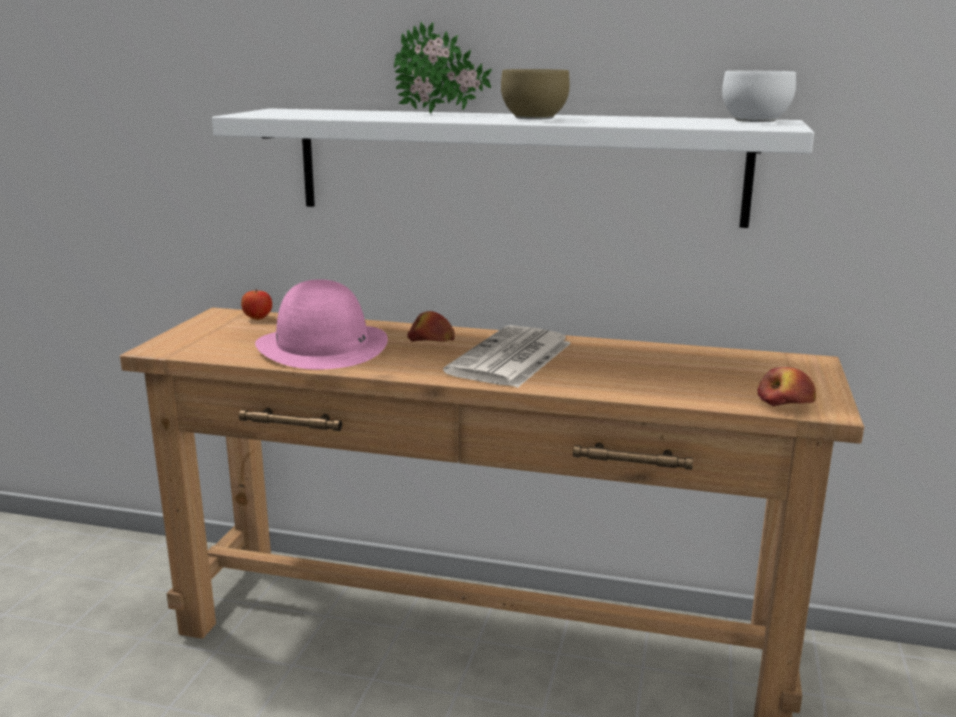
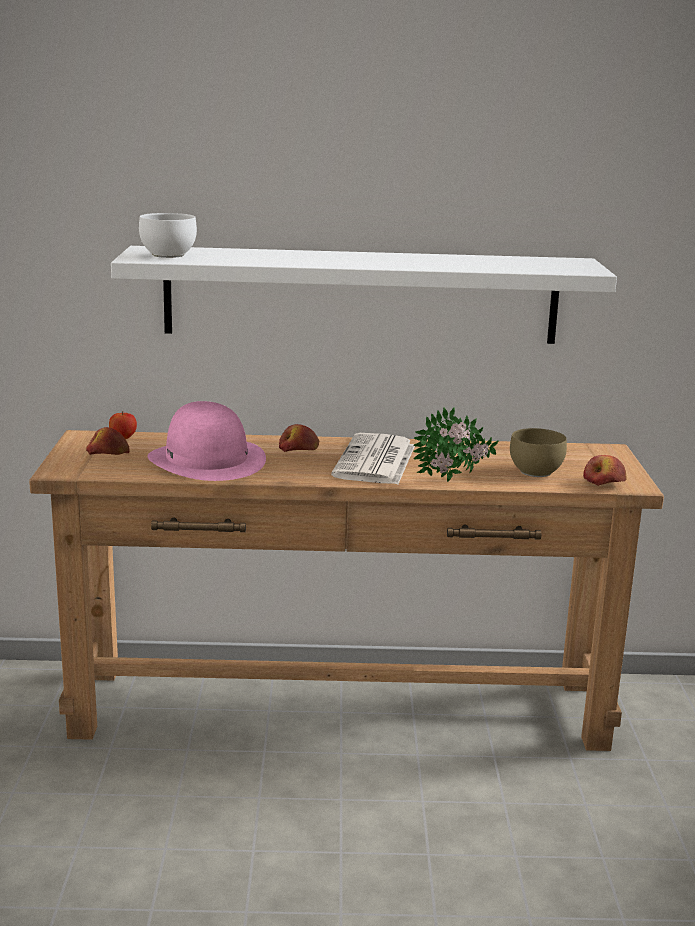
camera: 15 degrees left, 0 degrees up
(224, 335) = (107, 455): none -> apple
(441, 113) = (301, 253): potted plant -> potted plant (455, 479)
(532, 118) = (389, 261): brown bowl -> brown bowl (534, 472)
(756, 121) = (564, 262): white bowl -> white bowl (168, 256)

